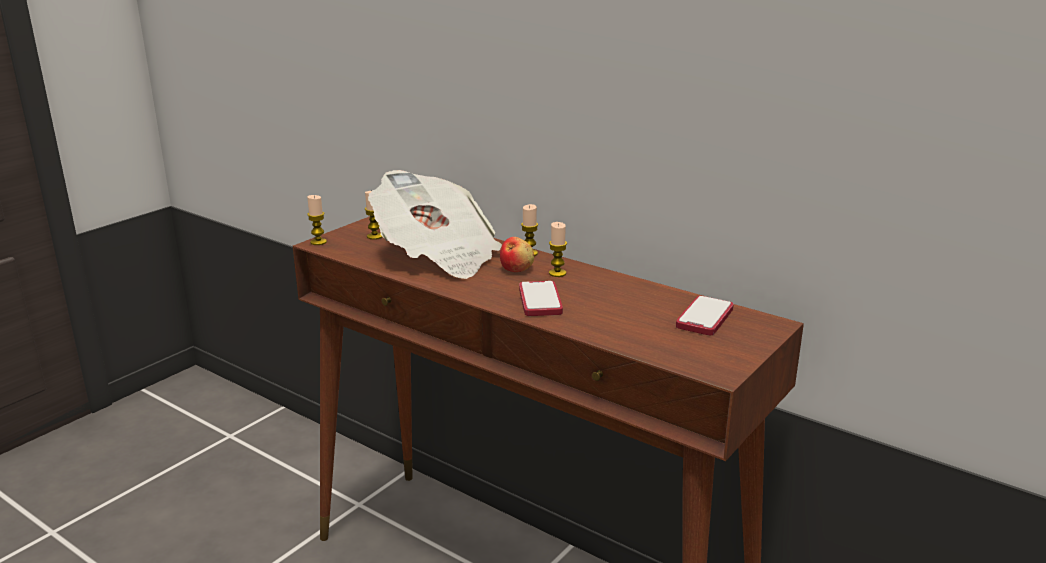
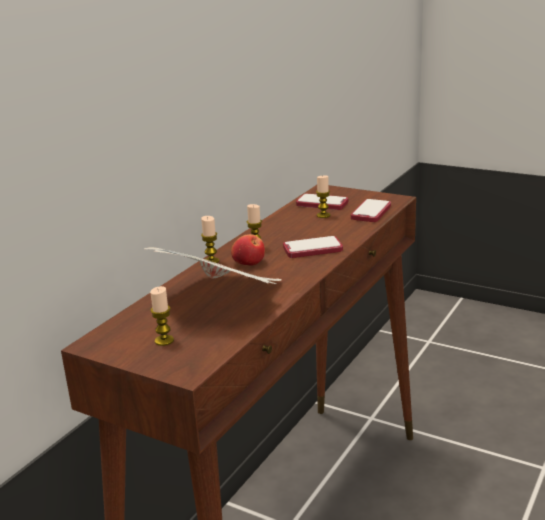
camera: 95 degrees left, 0 degrees up
(318, 242) = (182, 373): candle -> candle (323, 215)
(661, 346) = (371, 212): none -> phone

